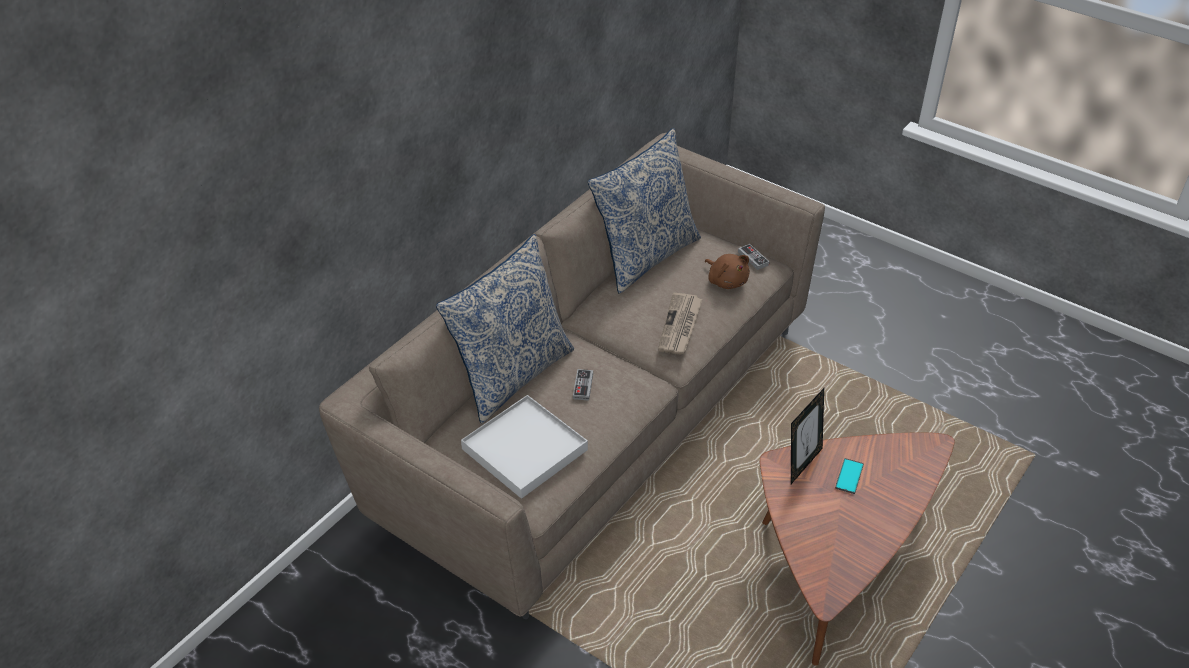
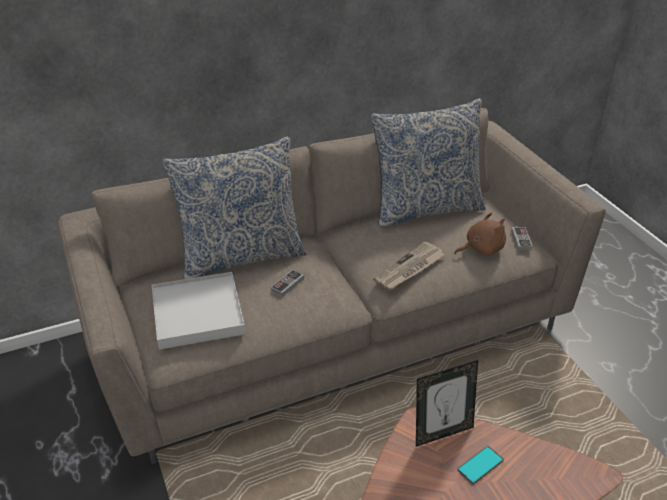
camera: 30 degrees right, 5 degrees down
(726, 281) = (481, 249): brown plush toy -> brown plush toy turned 105 degrees counterclockwise

